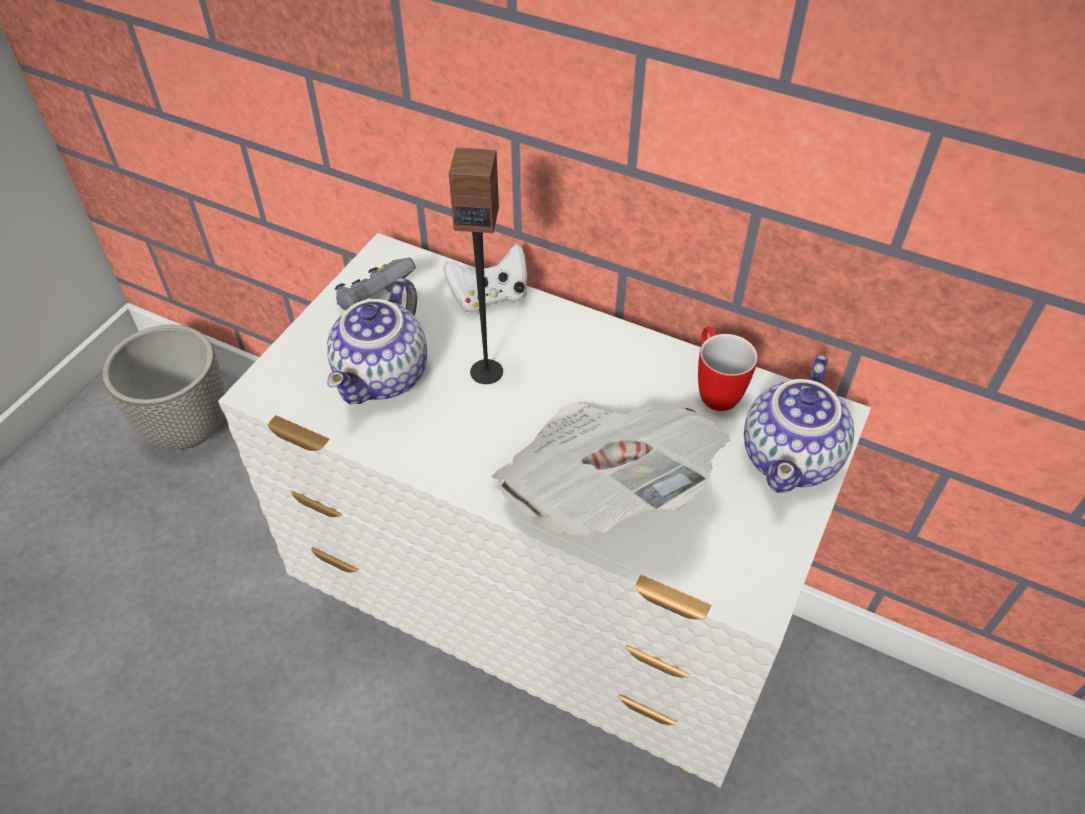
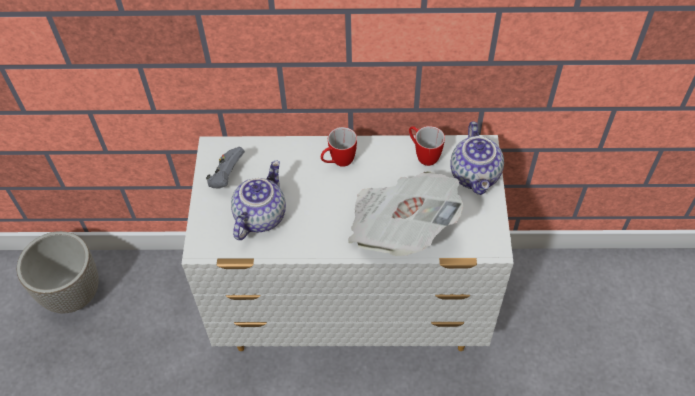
camera: 25 degrees left, 5 degrees up
(384, 377) = (259, 215): teapot -> teapot turned 150 degrees counterclockwise
(486, 371) = (309, 191): speaker -> none
(490, 297) = (285, 150): white game controller -> none
(562, 346) = (338, 162): none -> mug

